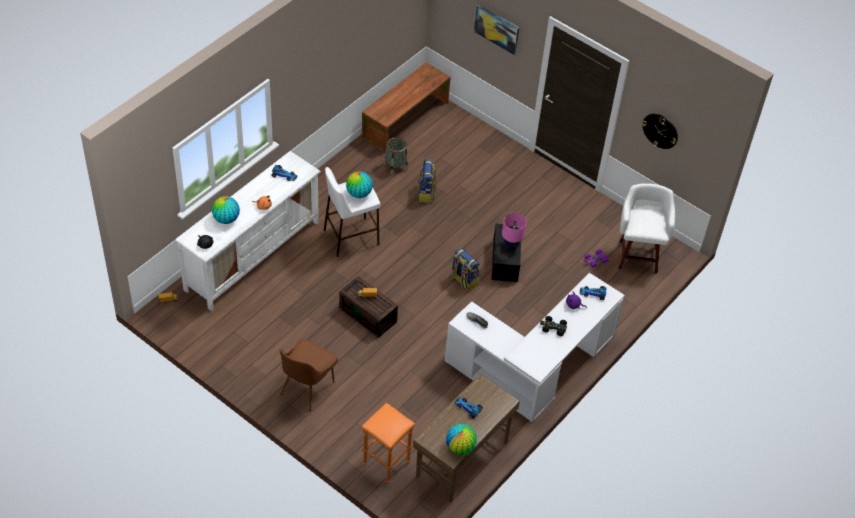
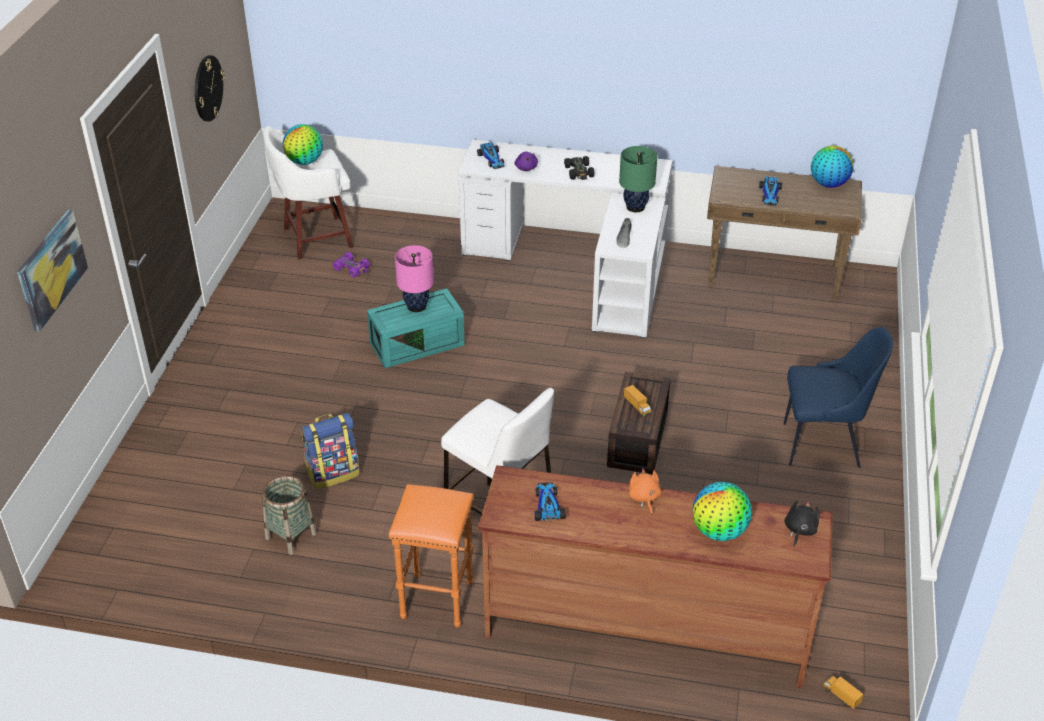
camera: 115 degrees left, 10 degrees down
(253, 256) = (645, 629): white dresser -> brown dresser
(307, 388) = (821, 445): brown chair -> blue chair
(359, 193) = (492, 423): globe -> globe (305, 161)
(386, 462) = (845, 331): orange stool -> orange stool (435, 600)
(405, 119) = (150, 574): brown bench -> none
(463, 280) = (489, 370): backpack -> none
(504, 342) = (635, 207): none -> green table lamp
(506, 261) = (417, 343): black storage box -> turquoise storage box

